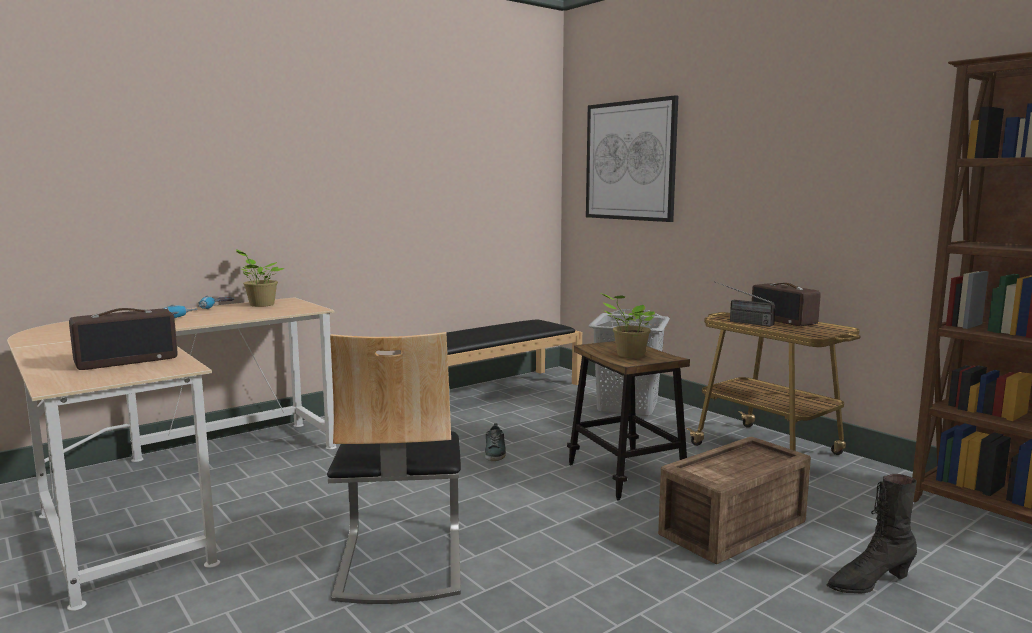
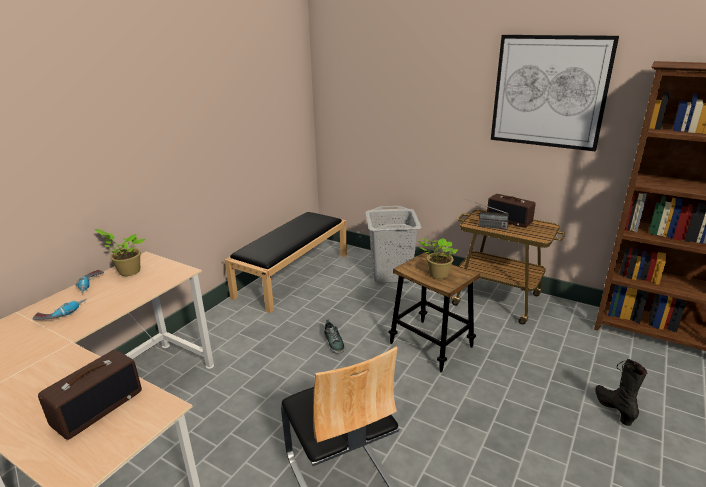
camera: 20 degrees left, 15 degrees up
(630, 161) = (375, 94): picture -> picture (549, 92)
(736, 528) = (522, 380): crate -> none
(869, 583) = (613, 409): black boot -> black boot turned 120 degrees clockwise

